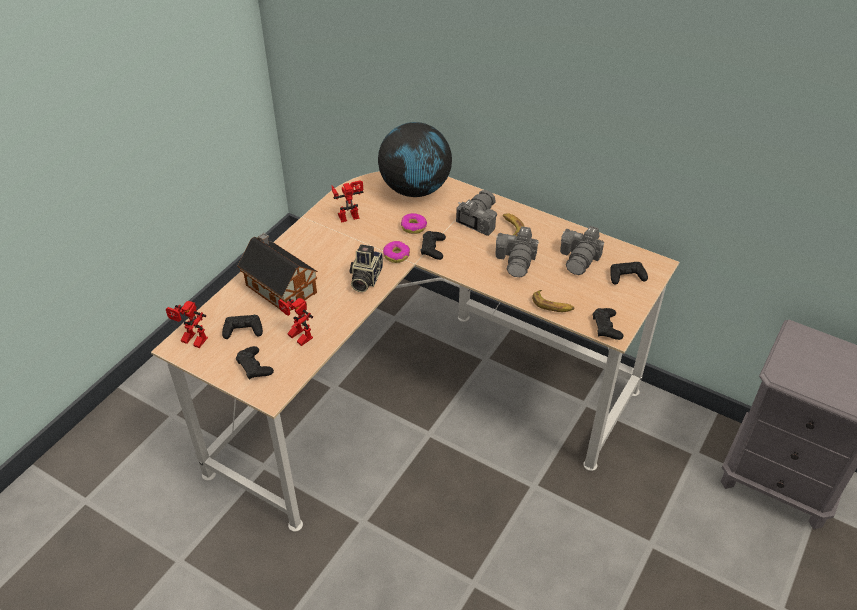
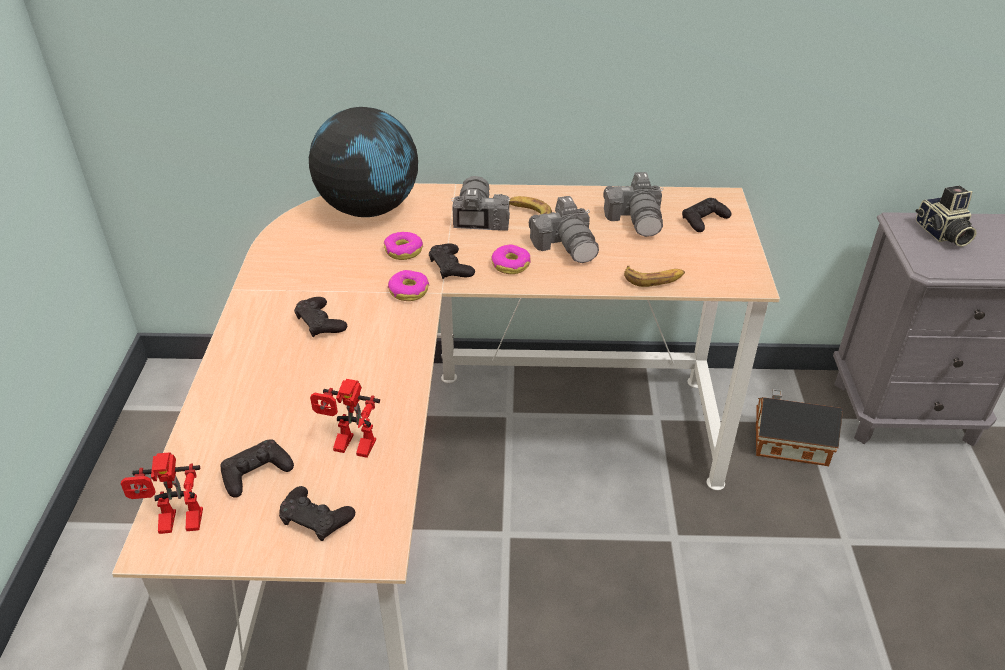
camera: 30 degrees left, 5 degrees down
(279, 287) = (269, 391): toy house -> toy house (787, 443)
(349, 214) = (301, 264): toy robot -> none
(365, 278) = (389, 334): camera -> camera (941, 234)
(470, 261) = (510, 265): none -> donut
(606, 327) = (736, 280): black game controller -> black game controller (320, 323)

